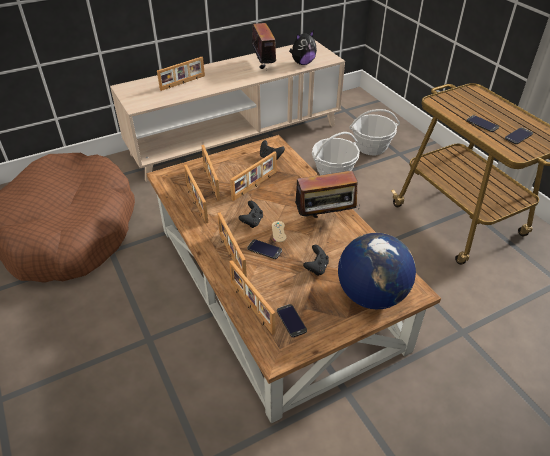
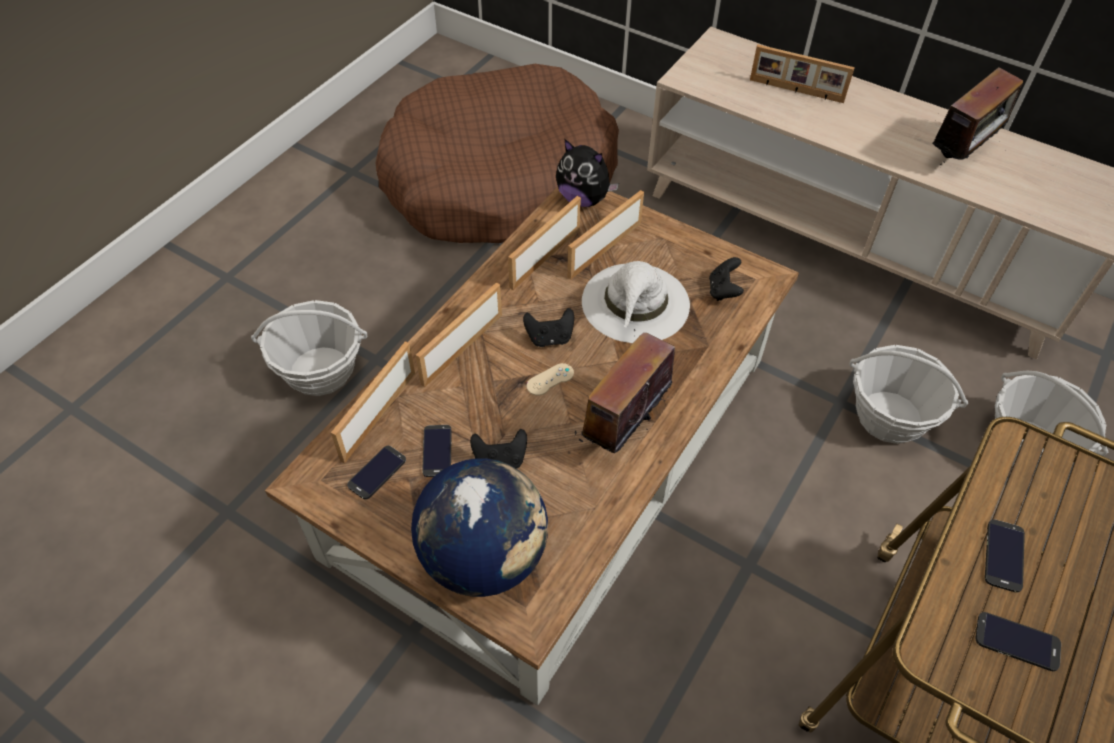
camera: 60 degrees right, 10 degrees up
(133, 371) = (320, 371): none -> basket
(255, 186) = (635, 304): picture frame -> white hat
(264, 249) = (499, 379): phone -> phone (437, 451)
(302, 63) = (1030, 200): plush toy -> plush toy (583, 199)
(325, 219) = (623, 427): radio -> radio turned 75 degrees clockwise

